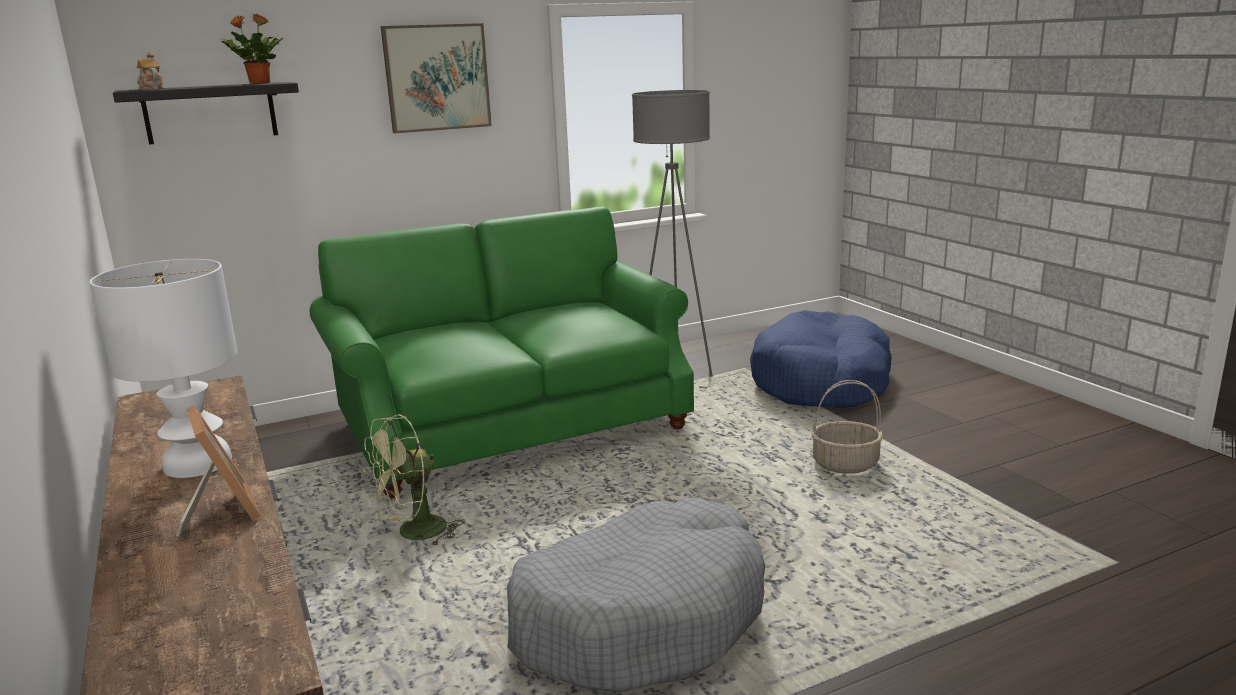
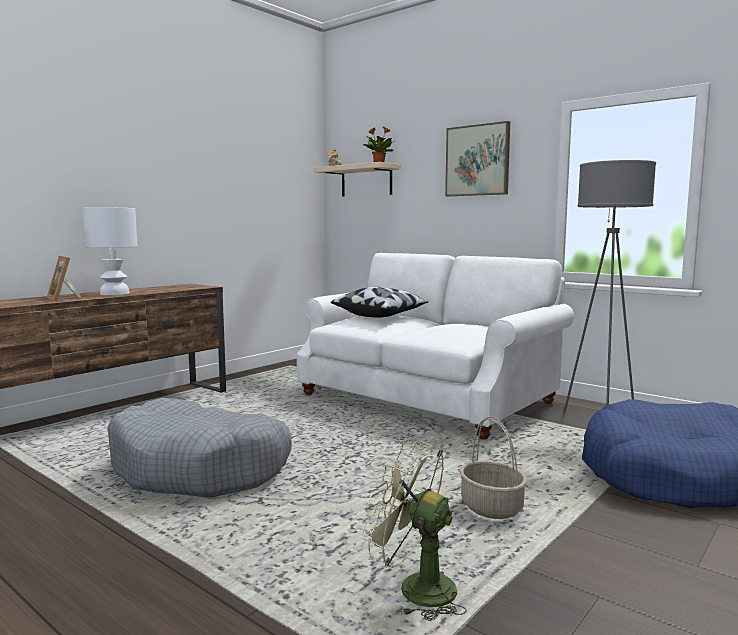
camera: 65 degrees right, 10 degrees down
(210, 113) = (366, 181): black shelf -> beige shelf
(221, 512) = (64, 299): picture frame -> picture frame turned 105 degrees clockwise
(413, 533) = (270, 405): green fan -> green fan (415, 588)
(438, 335) = (380, 315): none -> pillow
(513, 425) = (427, 398): green sofa -> white sofa

